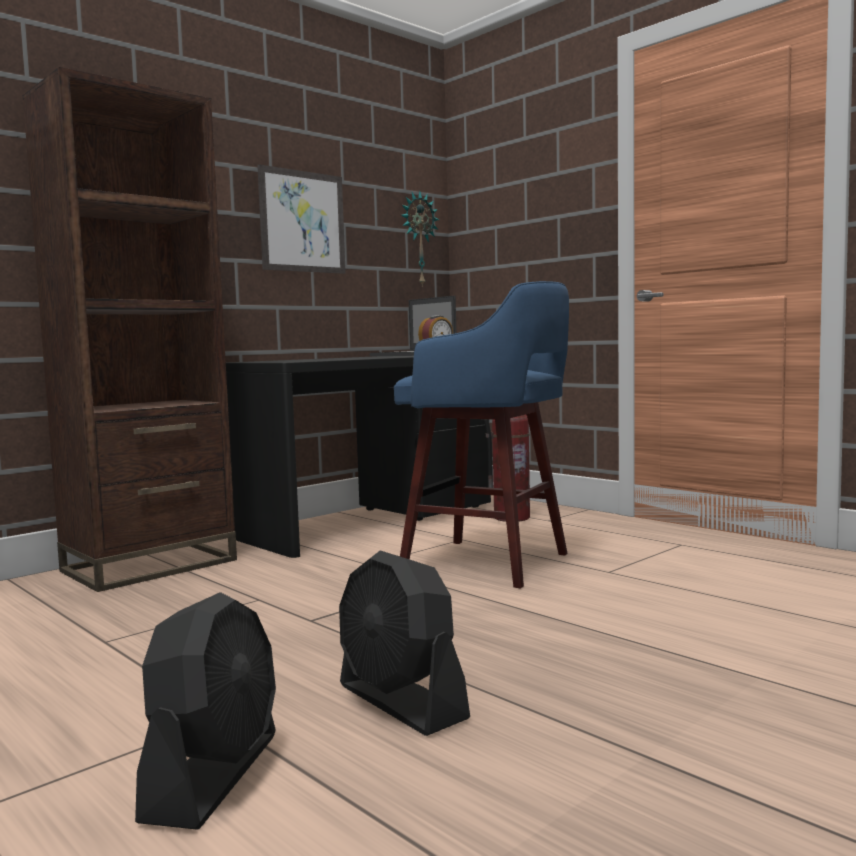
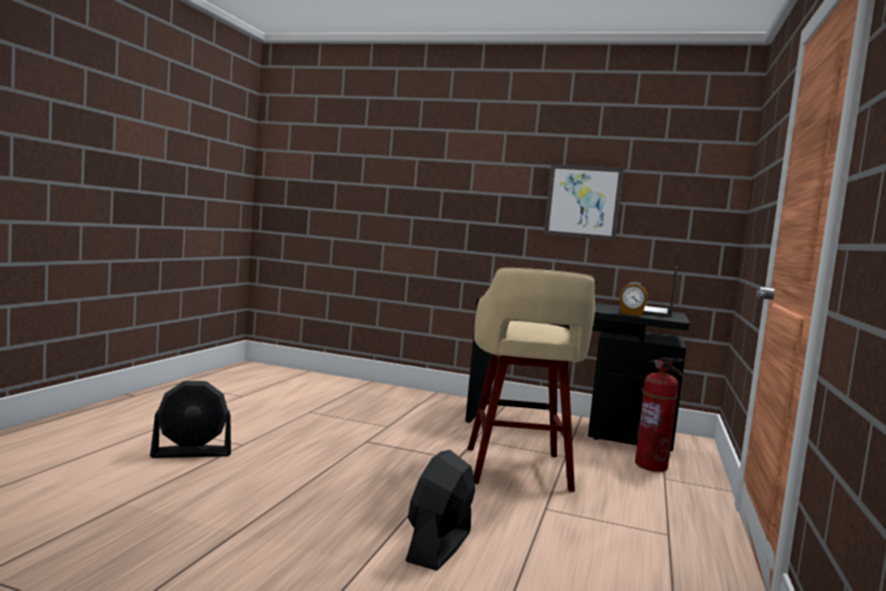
camera: 60 degrees right, 0 degrees up
(150, 566) = (416, 398): brown bookcase -> none
(401, 702) = (274, 473): black fan -> black fan (439, 546)
(418, 239) = (703, 215): wall clock -> none
(490, 563) = (517, 470): blue stool -> beige stool

